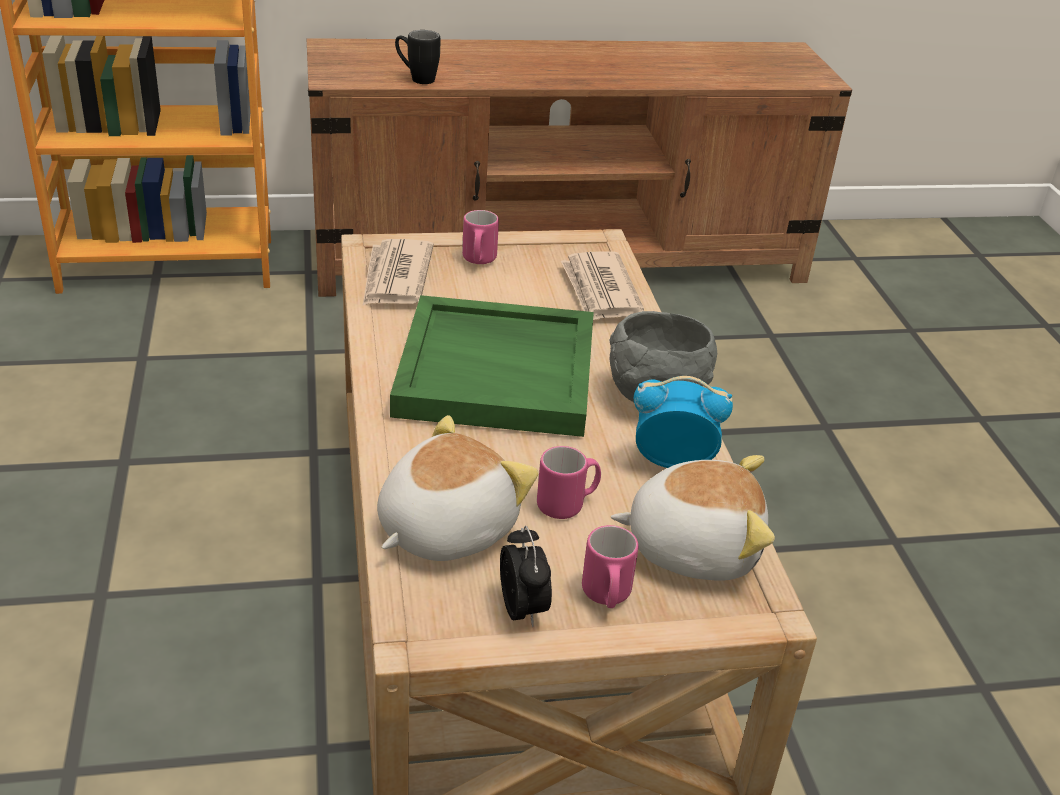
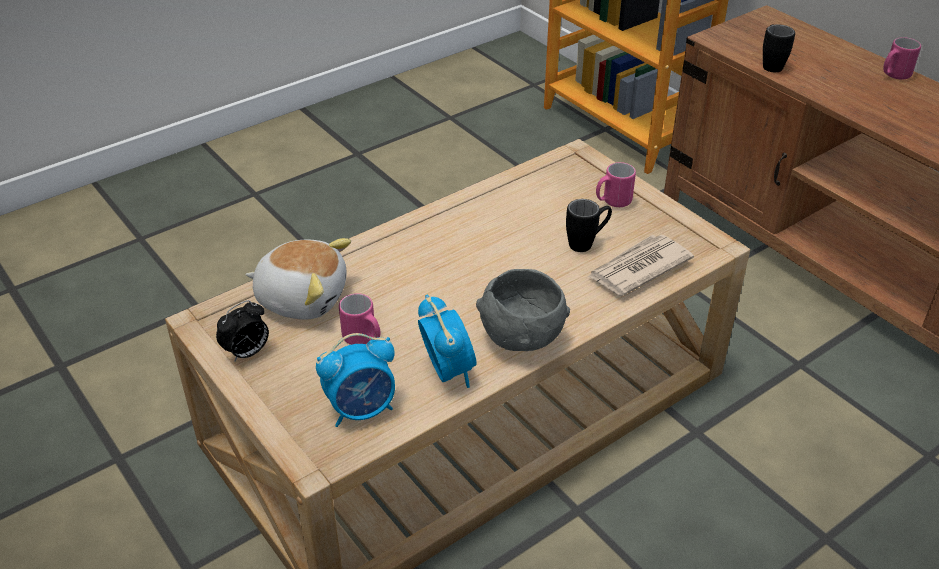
camera: 65 degrees right, 5 degrees up
(395, 277) = (549, 178): newspaper -> none
(498, 371) = (481, 259): green tray -> none
(530, 302) = (587, 243): none -> black mug
(607, 597) = (281, 384): pink mug -> pink mug (894, 75)
(692, 546) = (362, 409): plush toy -> alarm clock

